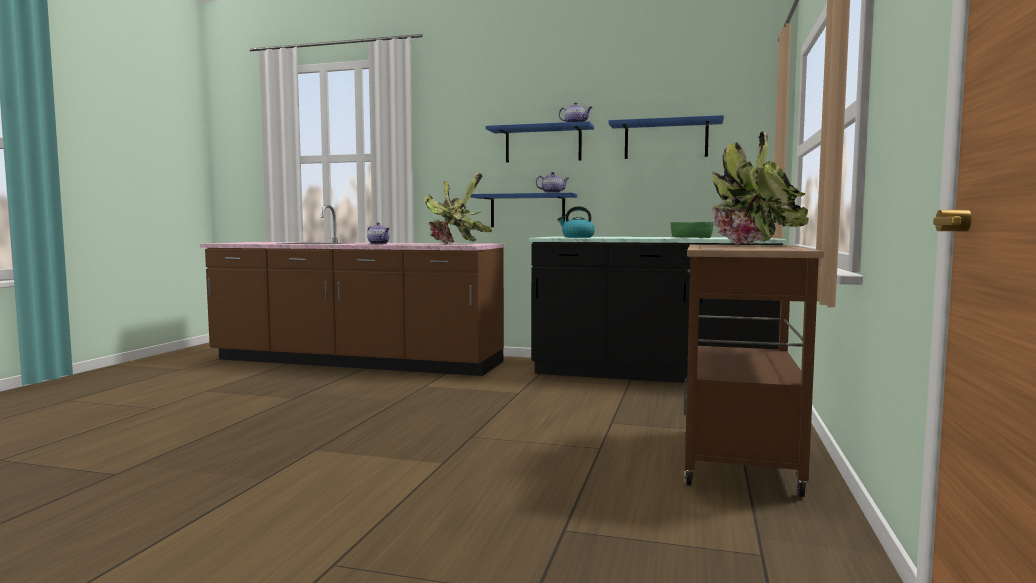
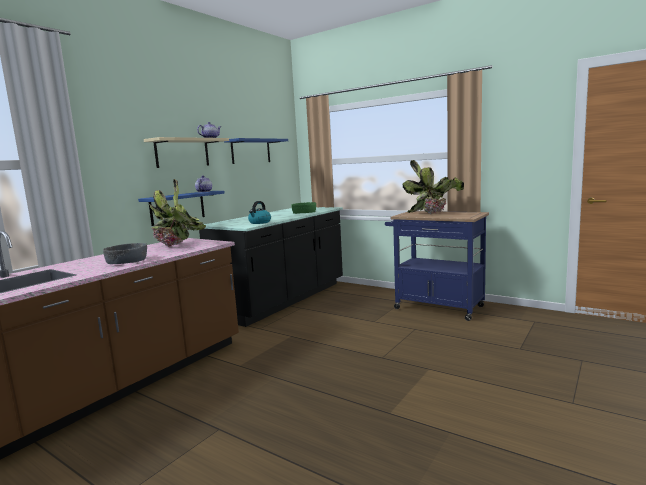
camera: 70 degrees left, 5 degrees up
(379, 244) = (127, 261): teapot -> grey bowl
(543, 144) = (182, 153): blue shelf -> beige shelf
(738, 457) = (436, 307): brown cart -> blue cart

